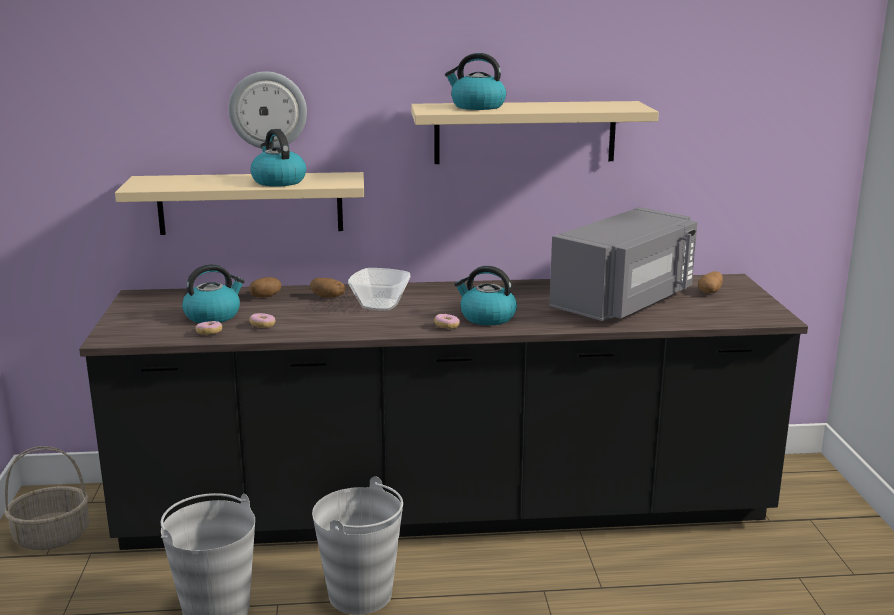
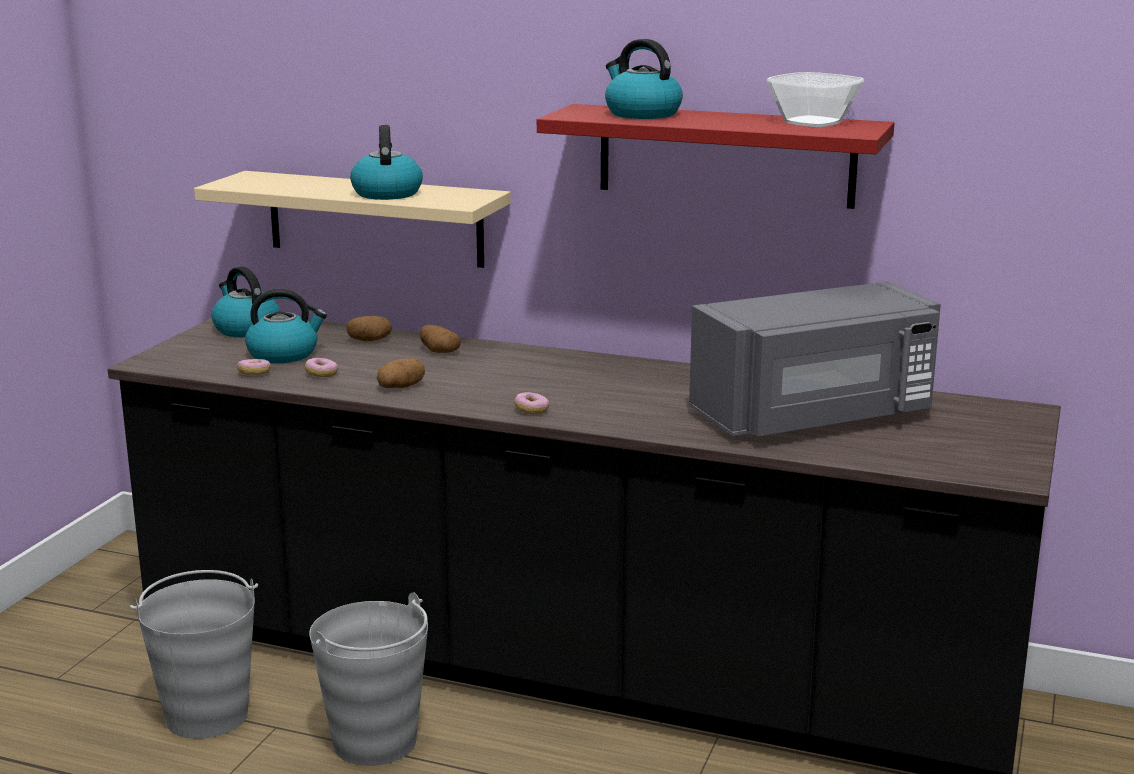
camera: 25 degrees right, 0 degrees up
(52, 536) = (113, 592): basket -> none
(268, 110) = (397, 100): wall clock -> none
(380, 305) = (487, 371): bowl -> bowl (813, 123)
(487, 317) = (597, 407): kettle -> kettle (245, 329)
(525, 132) = (725, 155): beige shelf -> red shelf
(710, 292) = (963, 423): potato -> potato (401, 387)

